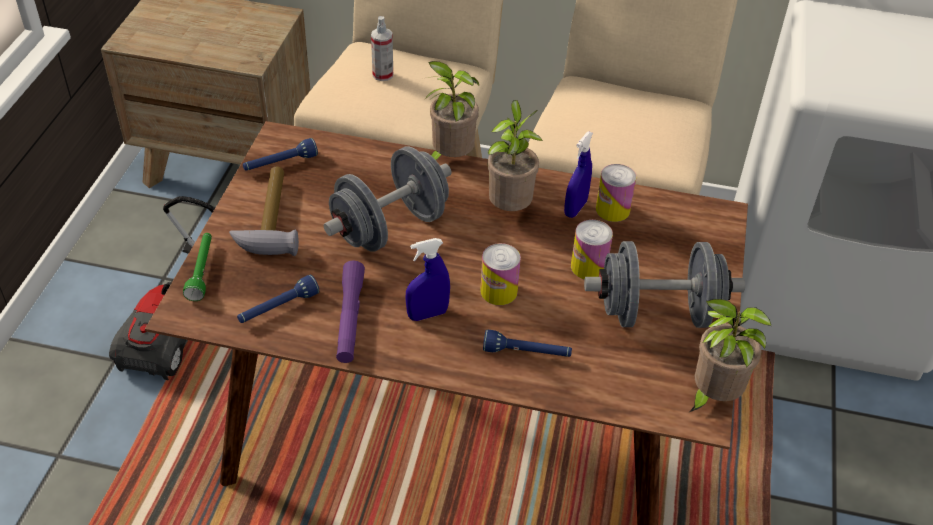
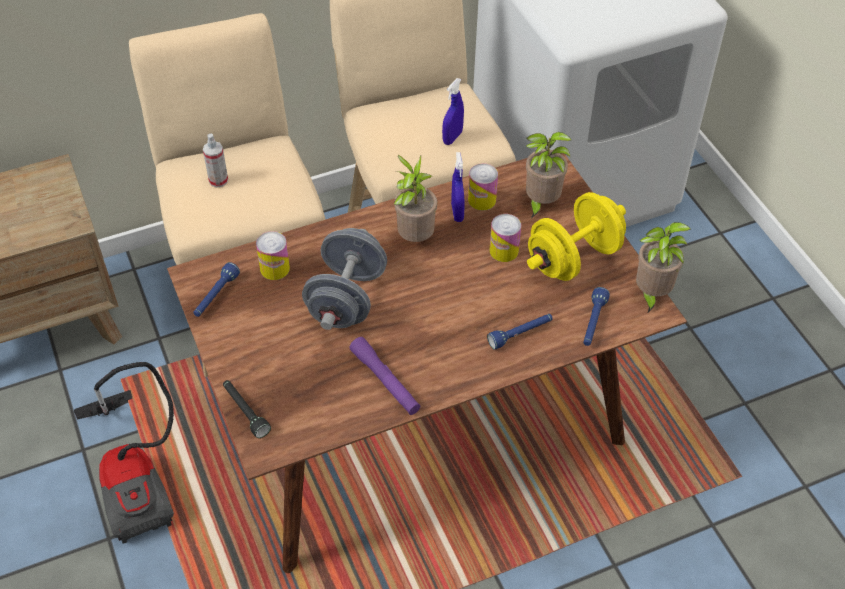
camera: 35 degrees left, 5 degrees up
(202, 271) = (245, 411): green flashlight -> black flashlight
(269, 219) = (253, 343): hammer -> none
(278, 308) = (329, 404): blue flashlight -> blue flashlight (593, 323)
(427, 314) = (433, 346): blue spray bottle -> blue spray bottle (452, 138)
(449, 158) = (336, 222): potted plant -> potted plant (540, 203)
(498, 291) = (463, 302): can -> can (274, 268)
(657, 313) = (573, 258): grey dumbbell -> yellow dumbbell

